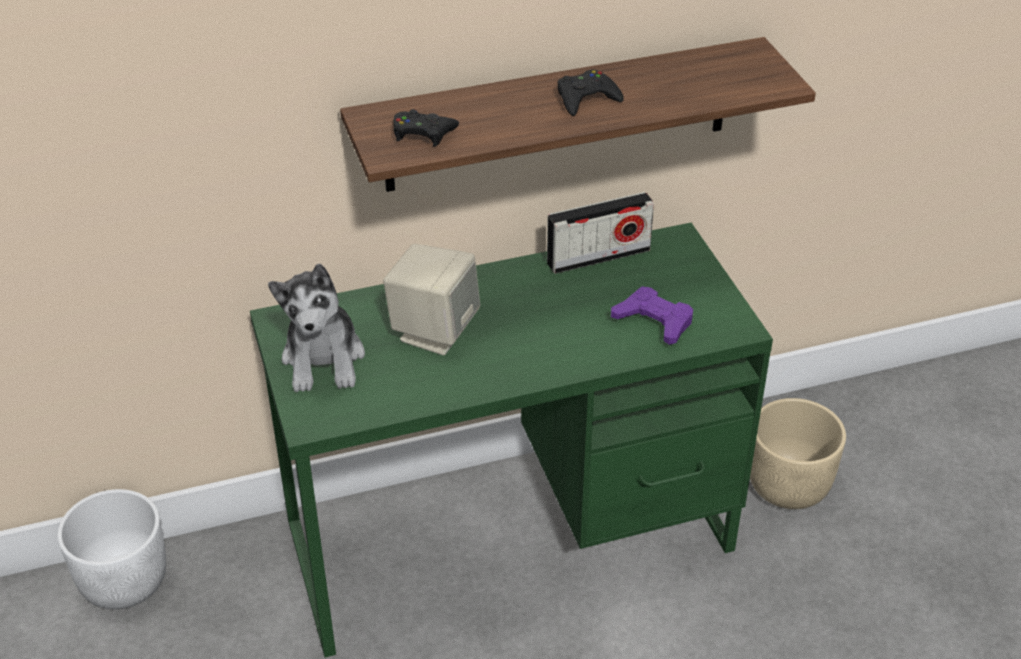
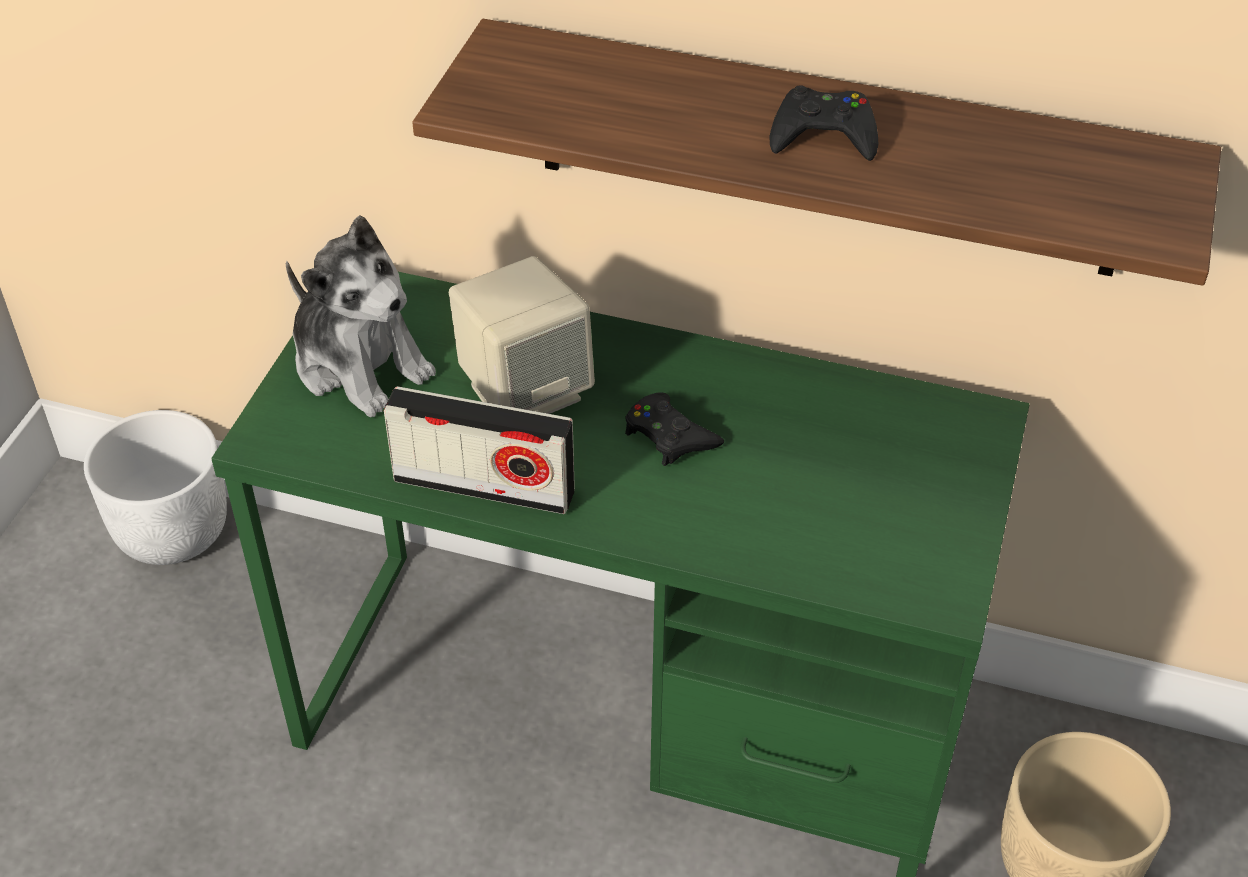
camera: 35 degrees right, 5 degrees up
(324, 359) = (360, 364): plush toy -> plush toy turned 75 degrees counterclockwise
(423, 133) = (543, 94): black game controller -> black game controller (669, 436)
(598, 256) = (842, 392): radio -> radio (484, 486)
(654, 321) = (829, 525): purple game controller -> none

